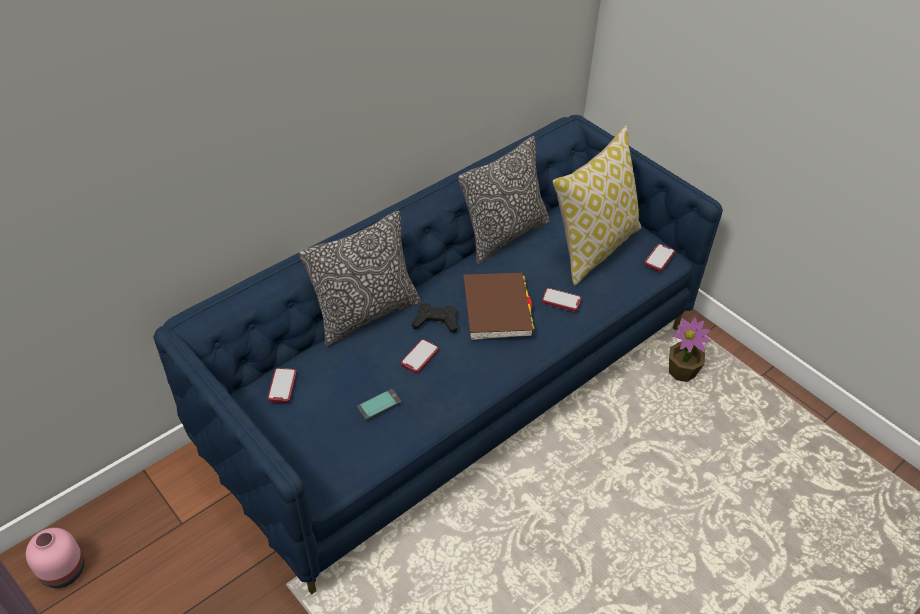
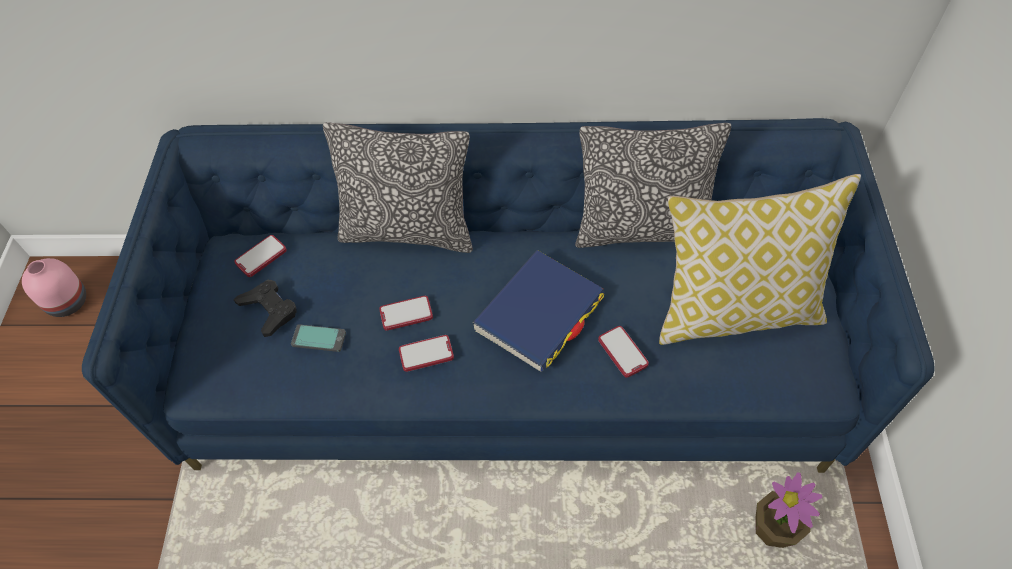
camera: 45 degrees right, 10 degrees up
(436, 321) = (462, 285): black game controller -> black game controller (269, 310)
(497, 308) = (539, 313): brown book -> blue book
(659, 258) = (811, 379): phone -> phone (426, 354)

